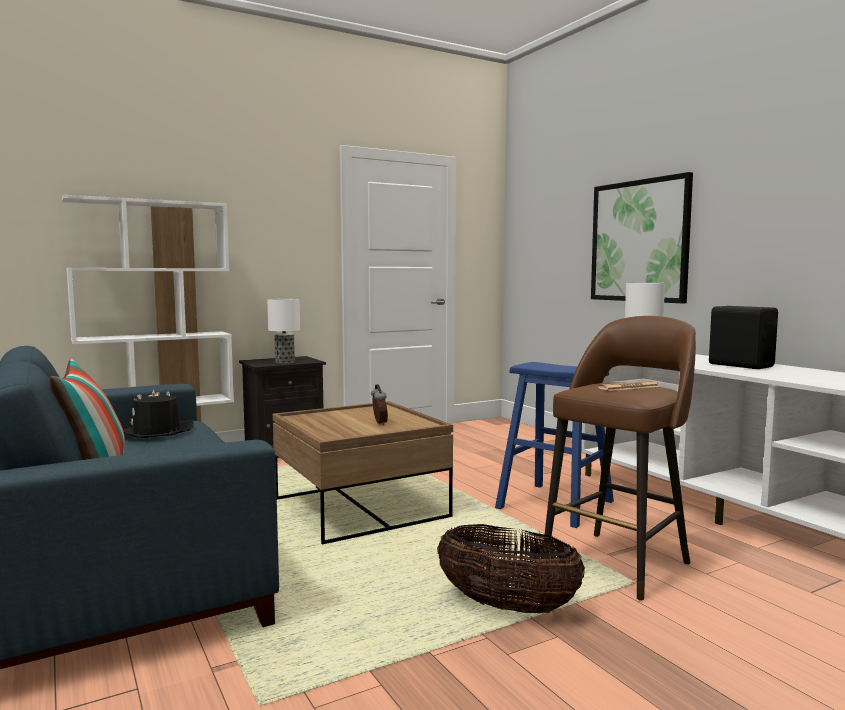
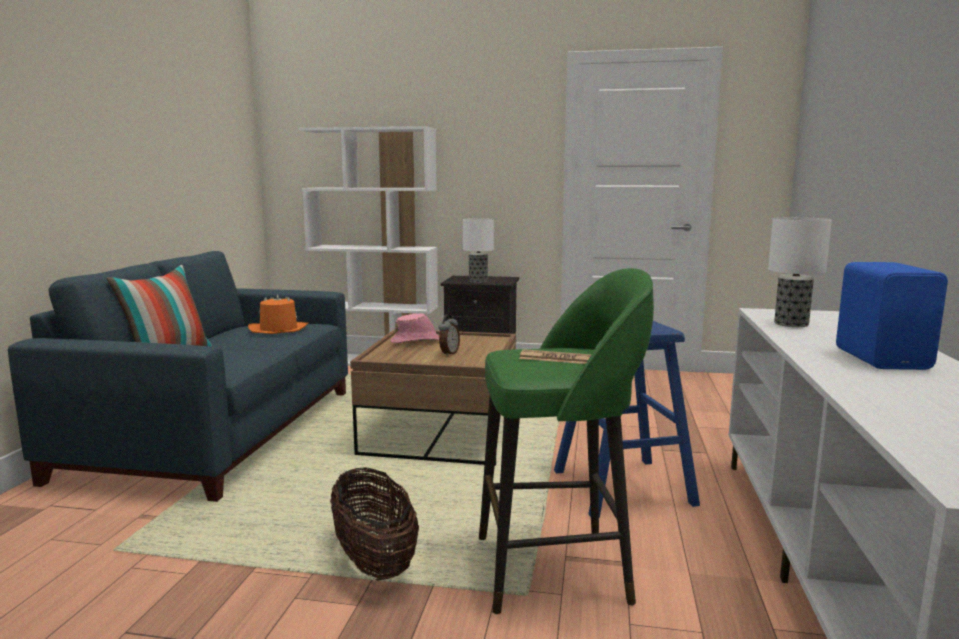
camera: 40 degrees right, 5 degrees up
(156, 432) = (278, 329): black hat -> orange hat
(323, 420) = (416, 342): none -> pink hat
(619, 562) = (557, 569): brown stool -> green stool
(639, 241) = (884, 153): picture -> none
(740, 365) = (883, 359): black speaker -> blue speaker

